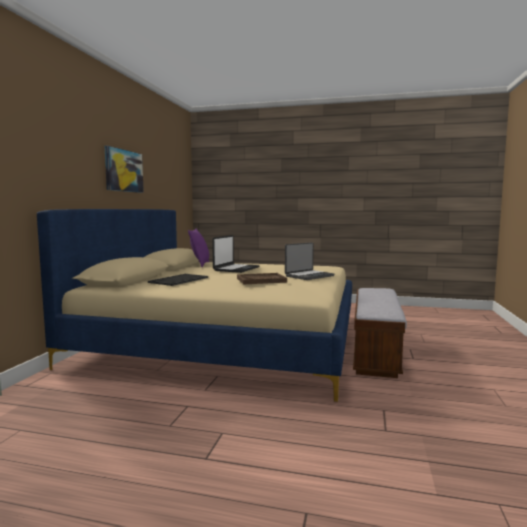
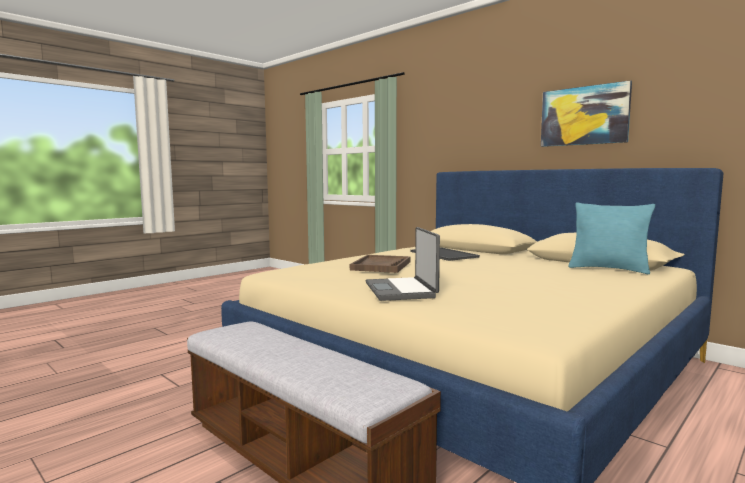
camera: 120 degrees right, 0 degrees up
(200, 264) = (608, 269): purple pillow -> turquoise pillow
(236, 269) = (517, 272): laptop -> none

